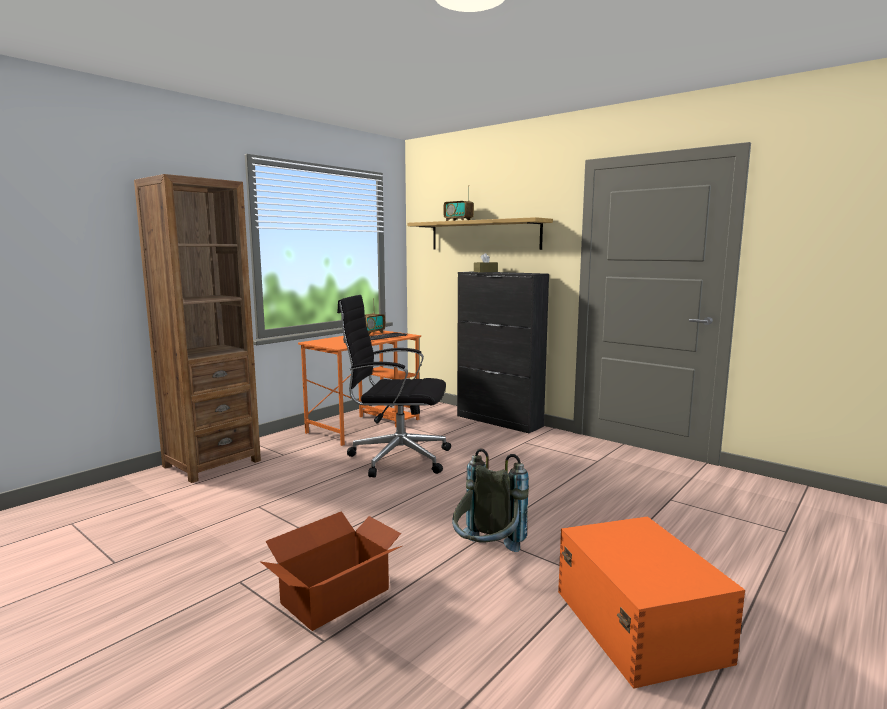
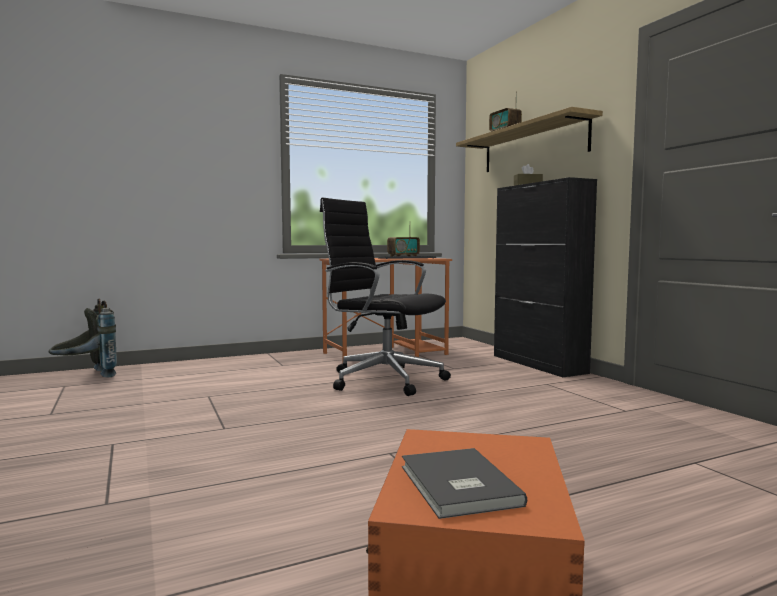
camera: 25 degrees right, 5 degrees down
(212, 463) = (216, 364): brown bookcase -> none
(334, 596) = (168, 471): cardboard box -> none
(486, 555) = (367, 470): grey backpack -> grey backpack (86, 376)
(649, 570) = (456, 486): none -> grey book

